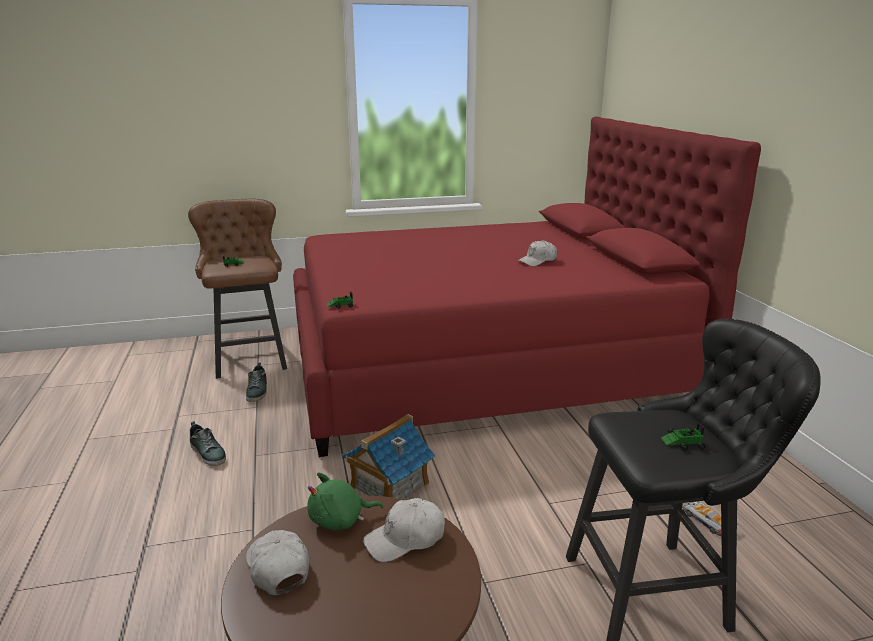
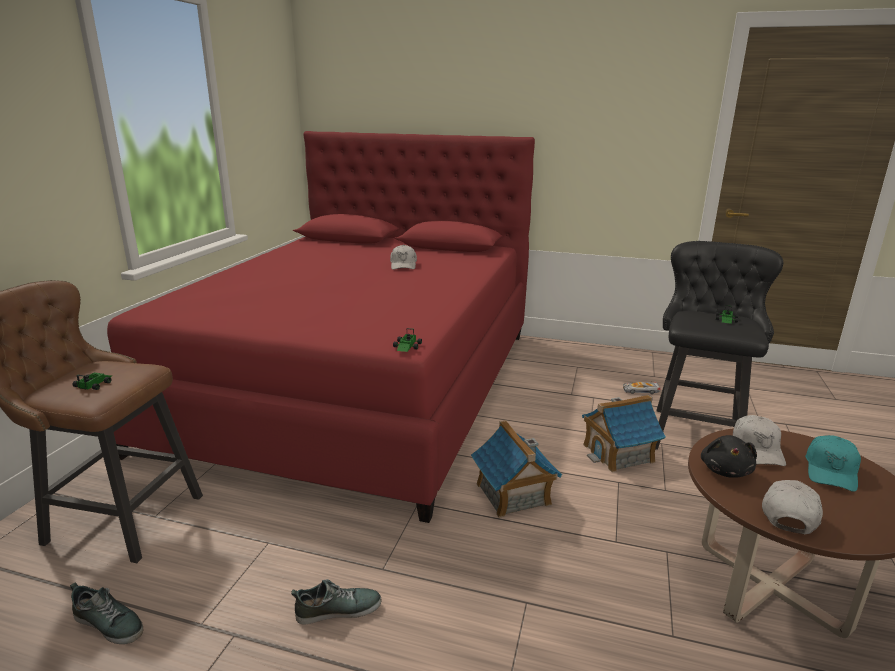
camera: 60 degrees left, 0 degrees up
(257, 391) = (228, 532): shoe -> shoe (109, 623)
(277, 567) = (789, 513): white cap -> white cap turned 120 degrees clockwise
(340, 520) = (725, 470): green plush toy -> black plush toy
(393, 600) = (831, 471): none -> turquoise cap
(527, 533) = (618, 453): none -> toy house

